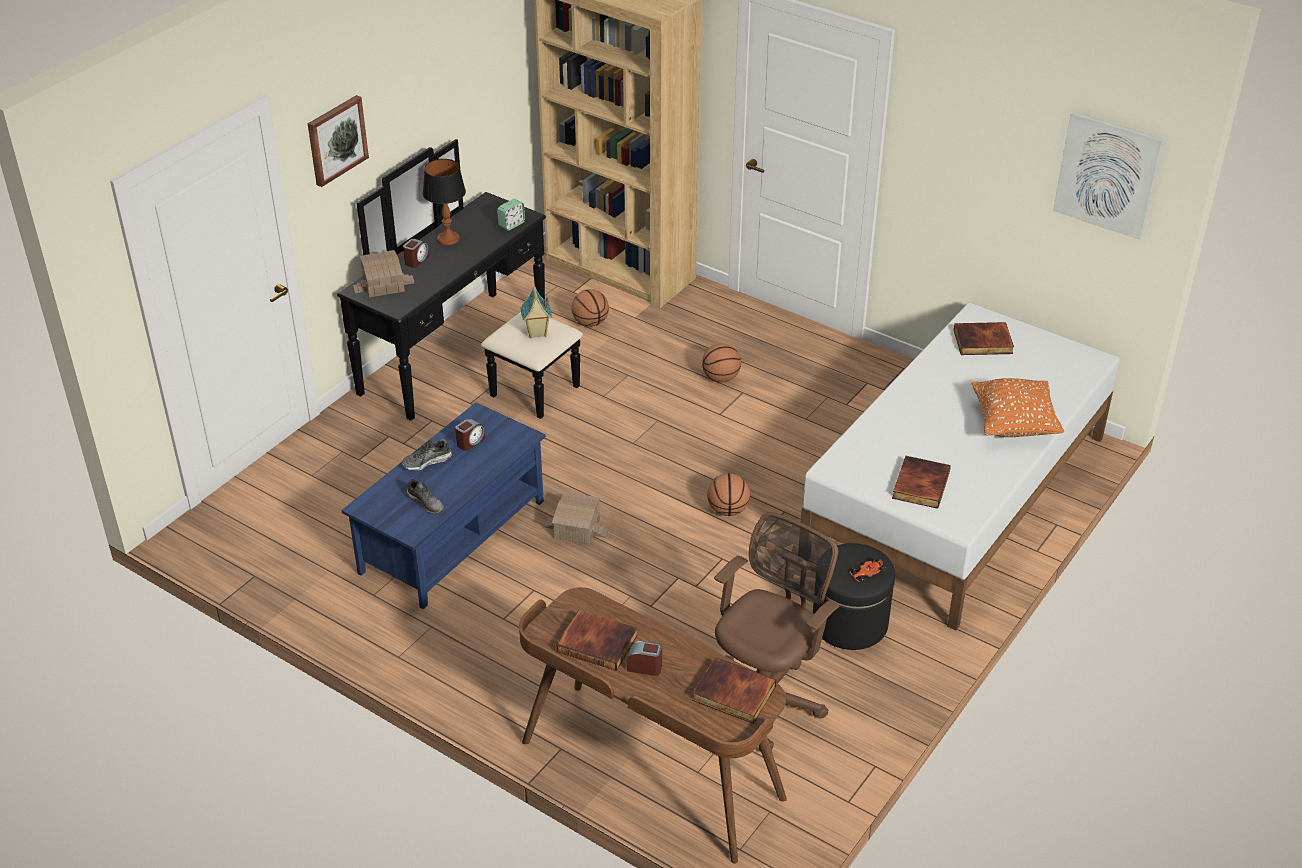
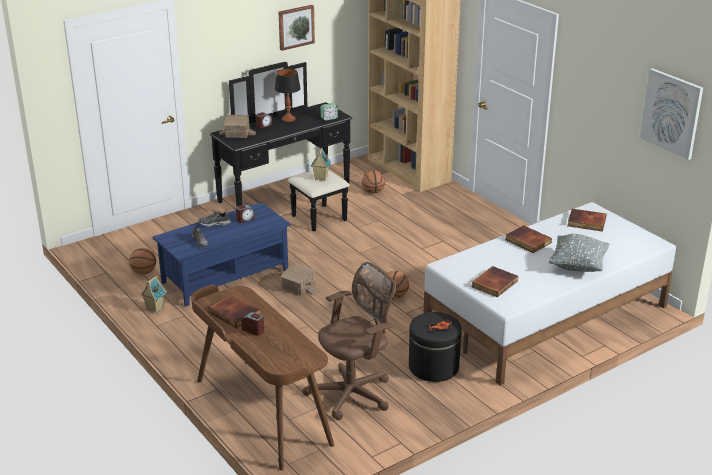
camera: 20 degrees right, 10 degrees down
(336, 140) = (219, 39): picture -> picture (295, 27)
(376, 625) = (154, 308): none -> toy house
(721, 378) = (434, 231): basketball -> basketball (144, 272)
(733, 694) = (295, 354): book -> book (527, 241)
(1013, 425) = (577, 266): orange pillow -> grey pillow

